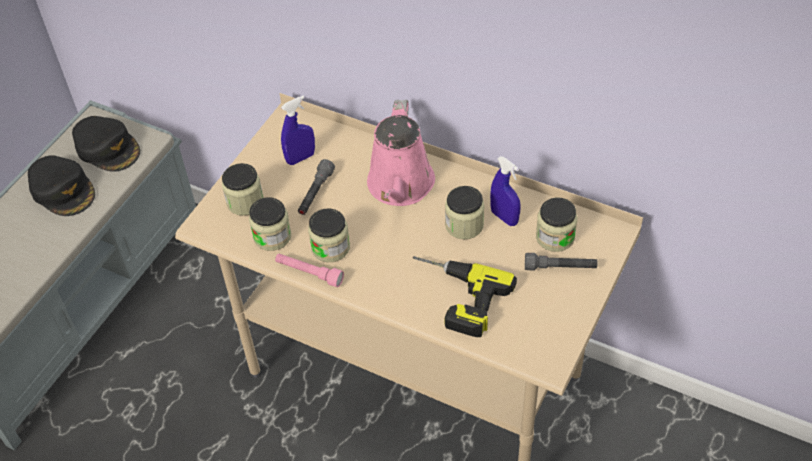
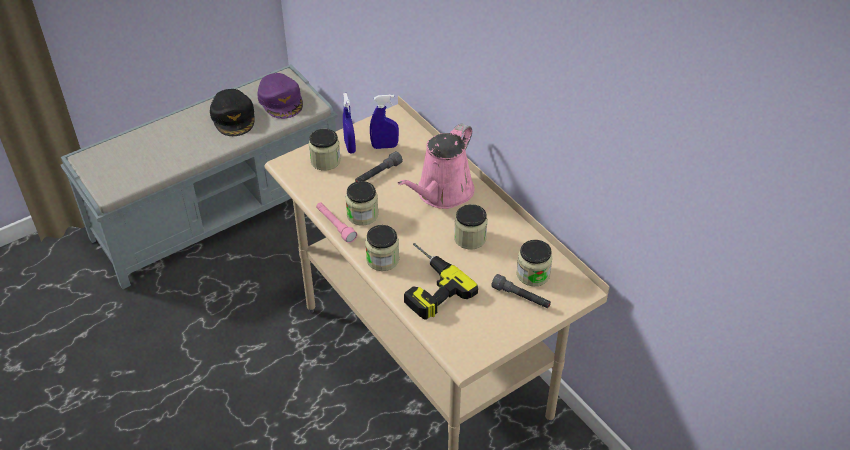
camera: 25 degrees right, 5 degrees down
(108, 148) = (281, 100): black cap -> purple cap
(272, 236) = (327, 191): jar -> jar (382, 259)
(504, 217) = (504, 245): blue spray bottle -> blue spray bottle (350, 146)

